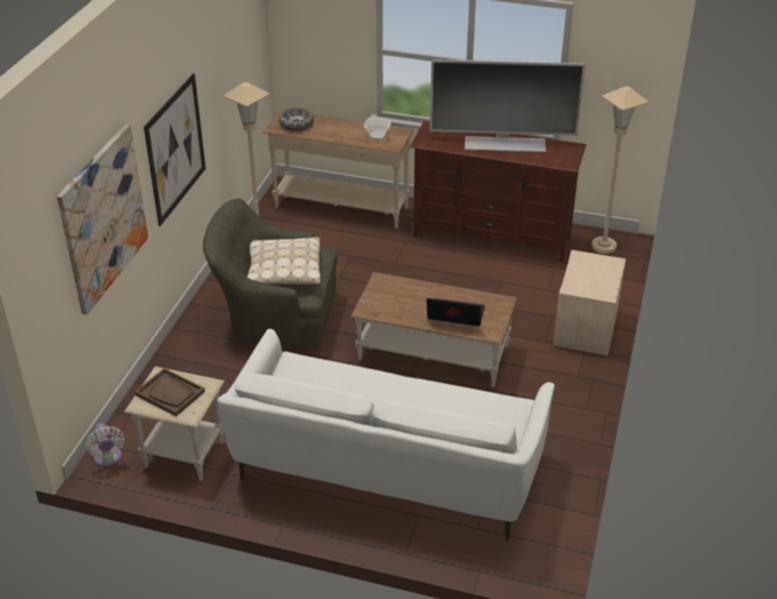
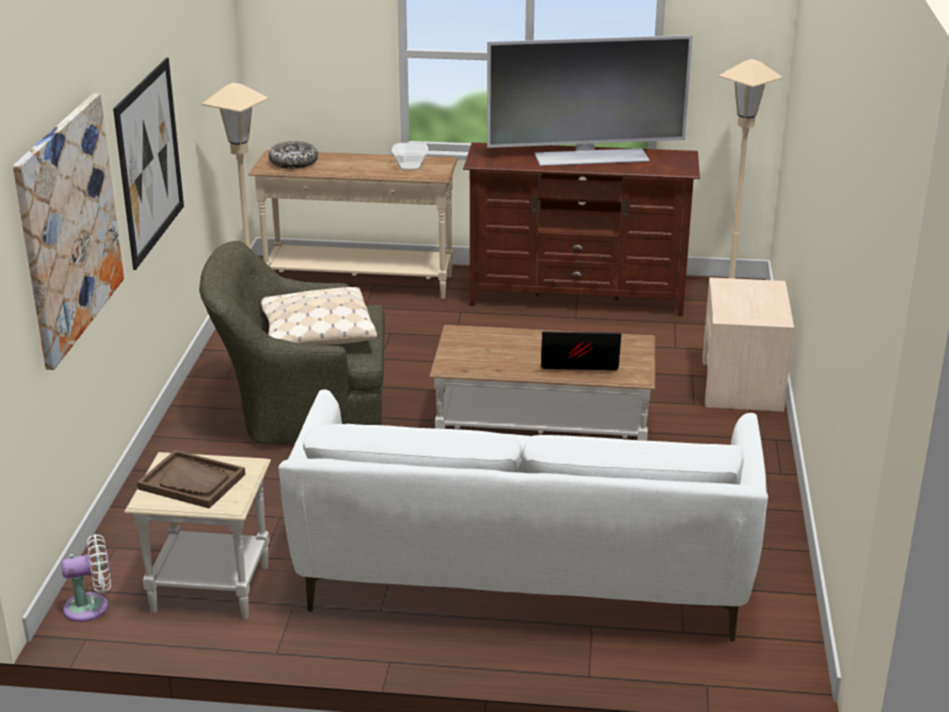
camera: 10 degrees left, 10 degrees down
(108, 459) = (91, 607): white fan -> white fan turned 75 degrees counterclockwise

